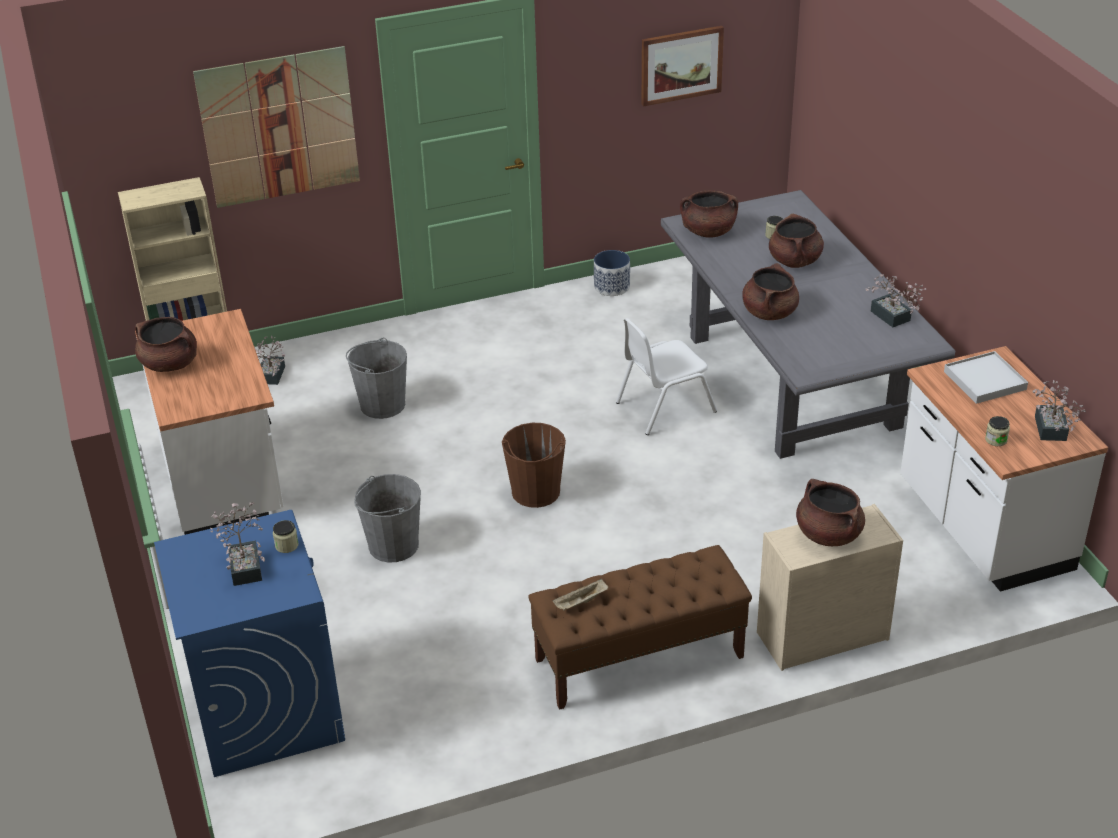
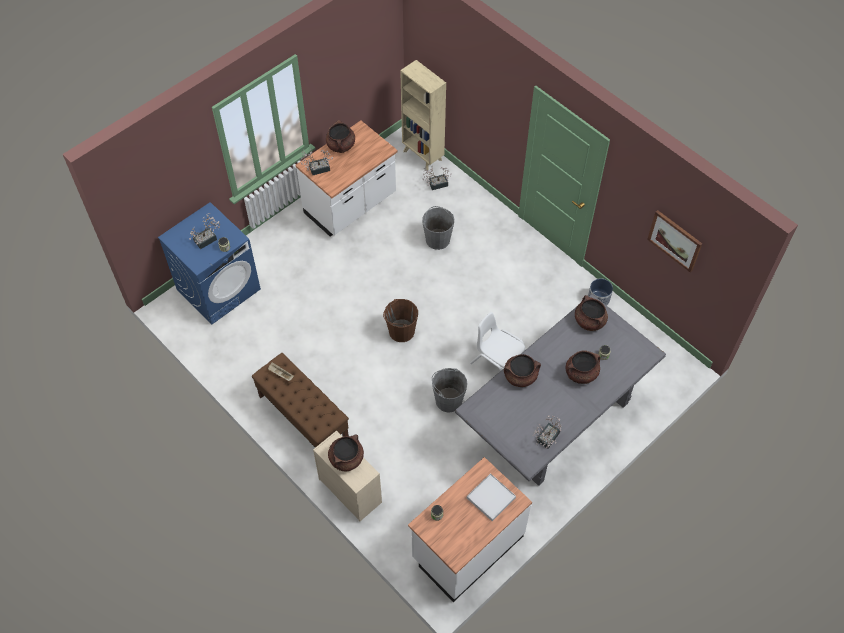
camera: 65 degrees right, 20 degrees up
(279, 127) = (485, 92): picture -> none
(393, 545) = (337, 289): grey bucket -> grey bucket (448, 400)
(1050, 431) = (456, 541): potted plant -> potted plant (317, 169)

